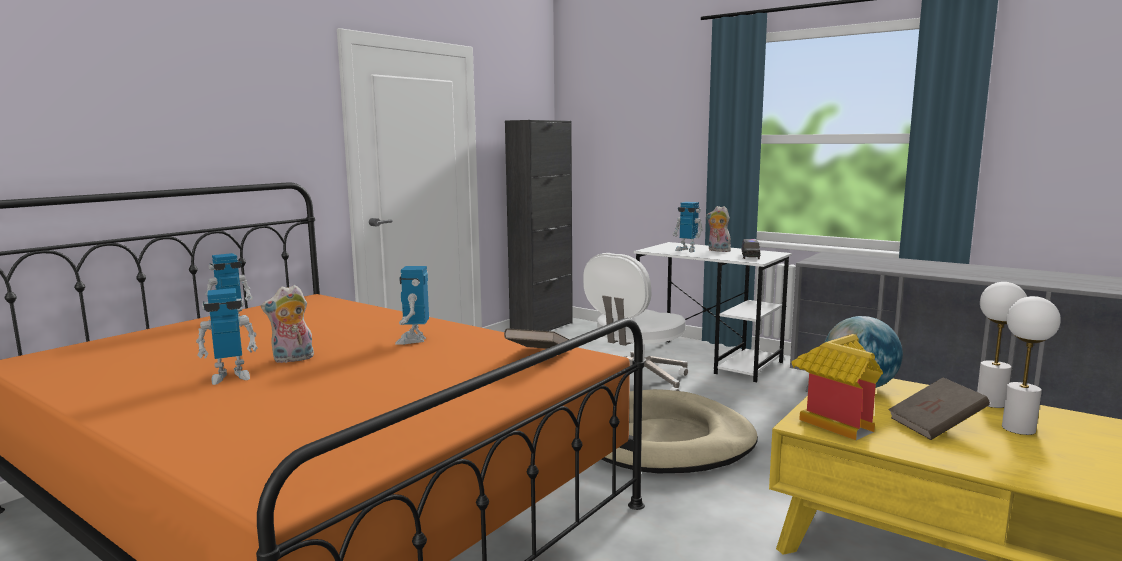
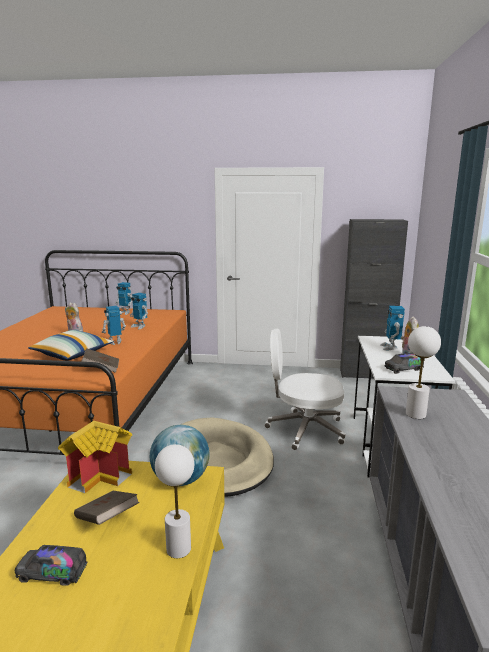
camera: 60 degrees right, 5 degrees up
(230, 376) = (48, 333): toy robot -> toy robot (139, 326)
(428, 368) = (72, 355): none -> pillow
(1019, 429) = (116, 564): white table lamp -> white table lamp (416, 414)
(1041, 458) = (52, 573): none -> toy truck

